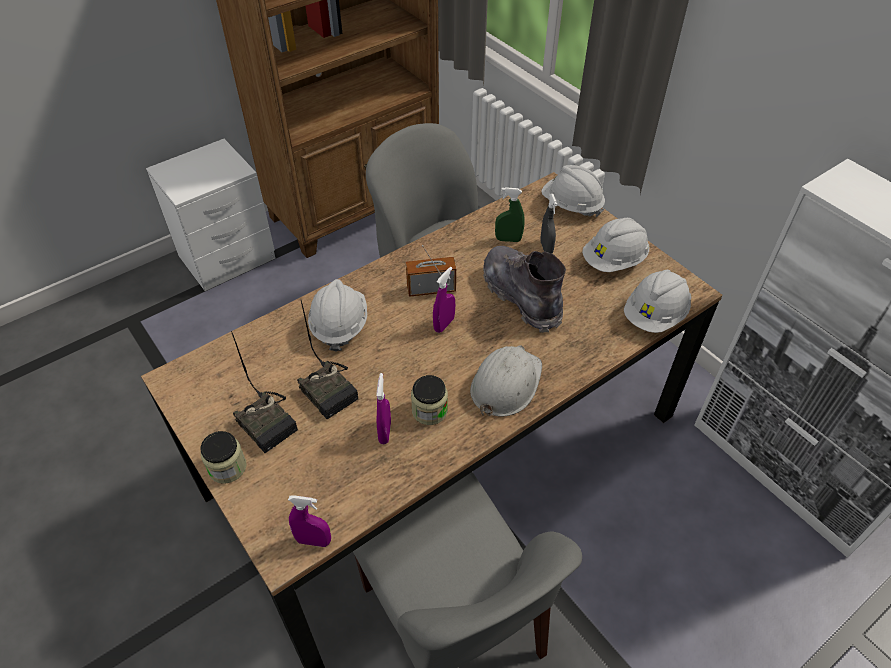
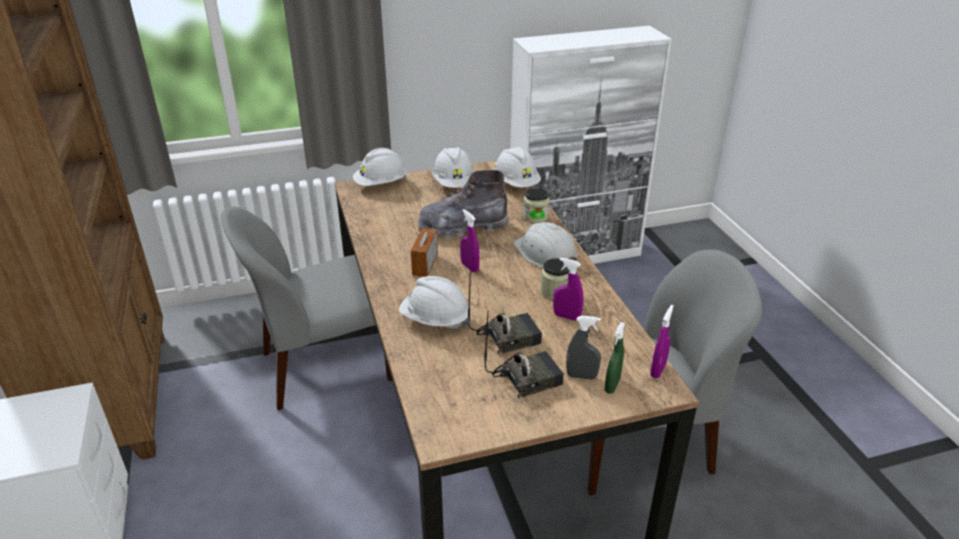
camera: 70 degrees left, 15 degrees down
(227, 467) = (568, 411): jar -> jar (535, 217)
(508, 239) = (396, 218): green spray bottle -> green spray bottle (612, 385)
(546, 248) = (419, 205): grey spray bottle -> grey spray bottle (581, 376)

